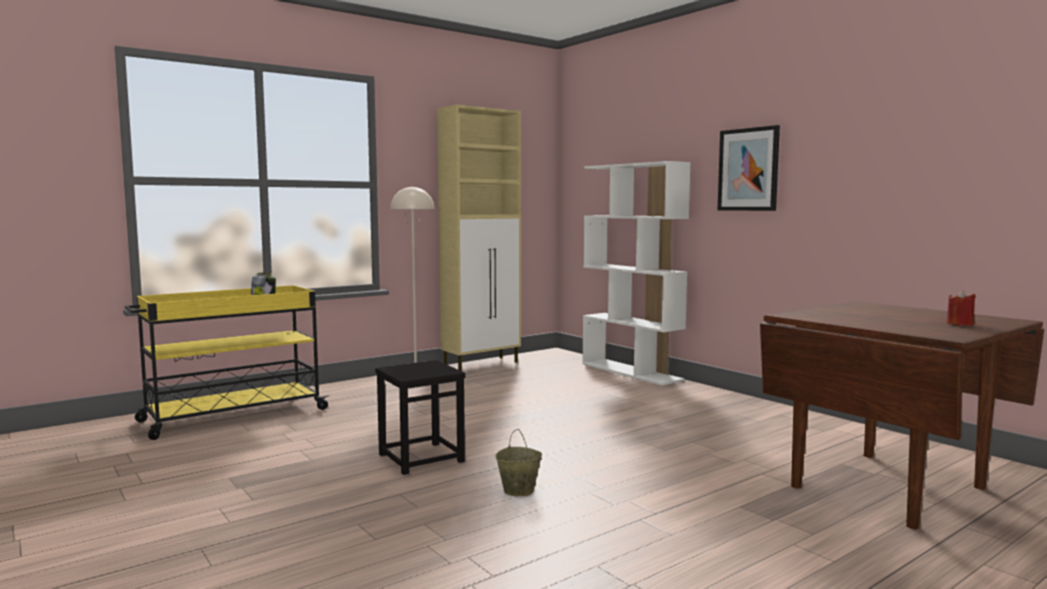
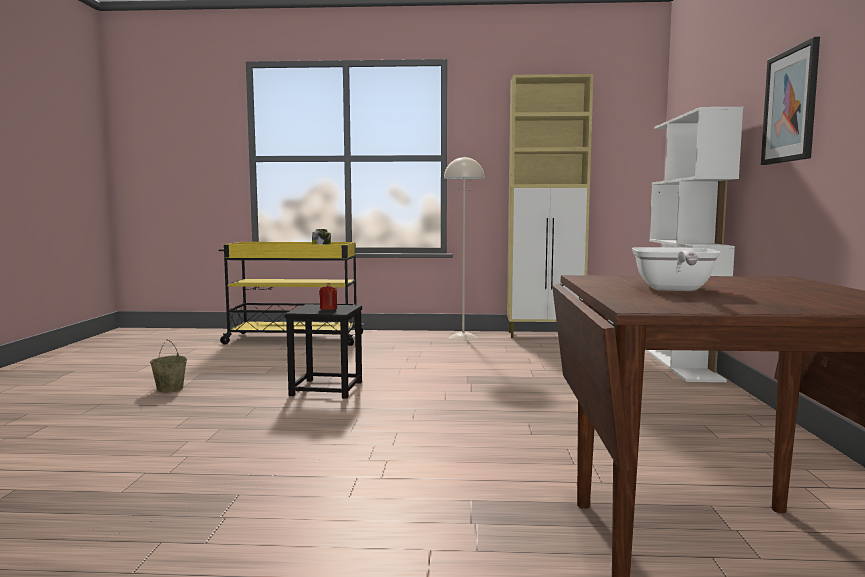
camera: 40 degrees right, 0 degrees up
(518, 490) = (329, 427): beige bucket -> beige bucket (169, 389)
(885, 321) = (672, 290): none -> frying pan
(959, 324) = (772, 302): red candle -> red candle (328, 308)

